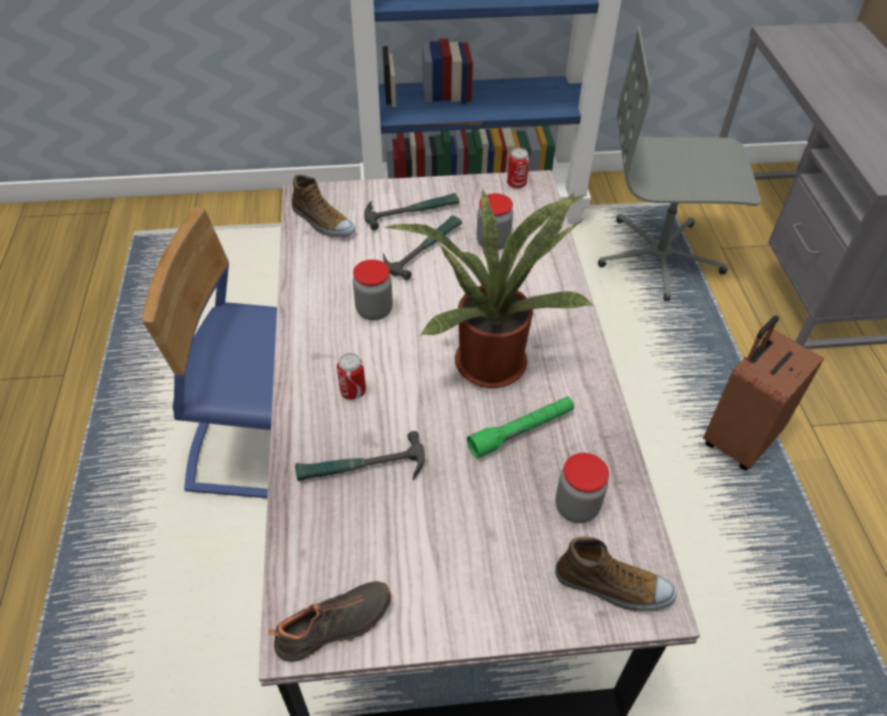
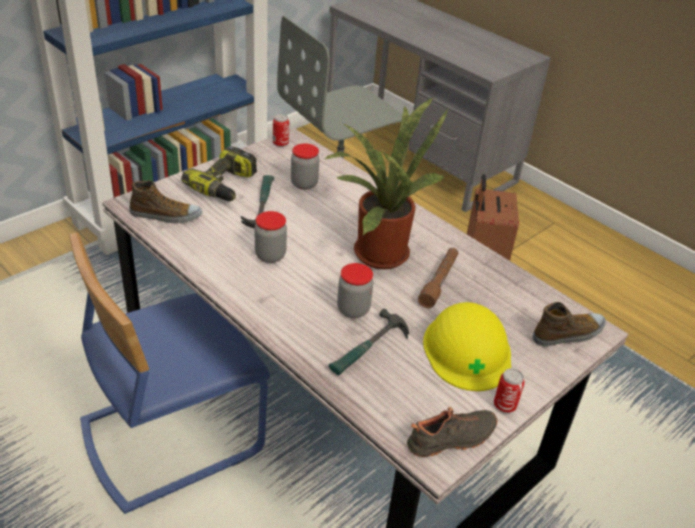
camera: 40 degrees left, 10 degrees down
(335, 627) = (452, 440): black shoe -> black shoe turned 45 degrees clockwise
(353, 392) = (312, 309): can -> can (504, 405)
(411, 212) = (226, 185): hammer -> power drill
(465, 533) = (467, 350): none -> yellow hard hat
(522, 431) = (439, 281): green flashlight -> brown flashlight
(576, 507) = (510, 305): jar -> jar (353, 309)

